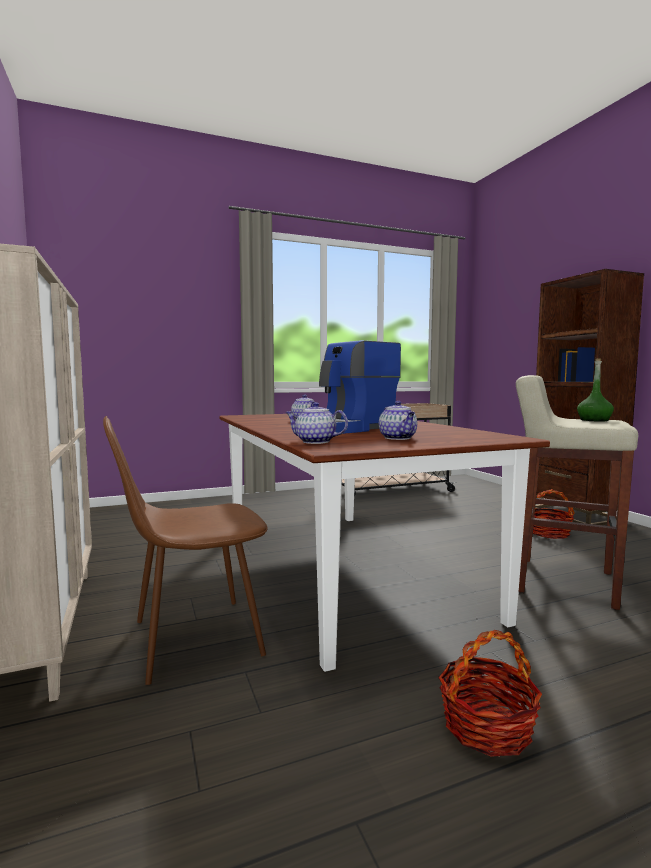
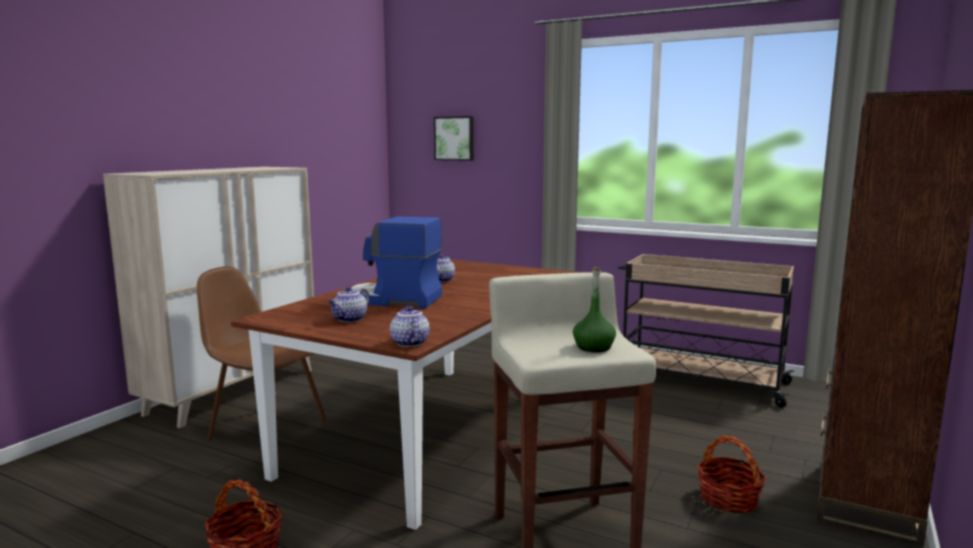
camera: 50 degrees right, 5 degrees up
(132, 307) = (454, 138): none -> picture
(314, 442) = (294, 309): teapot -> teapot (409, 343)

